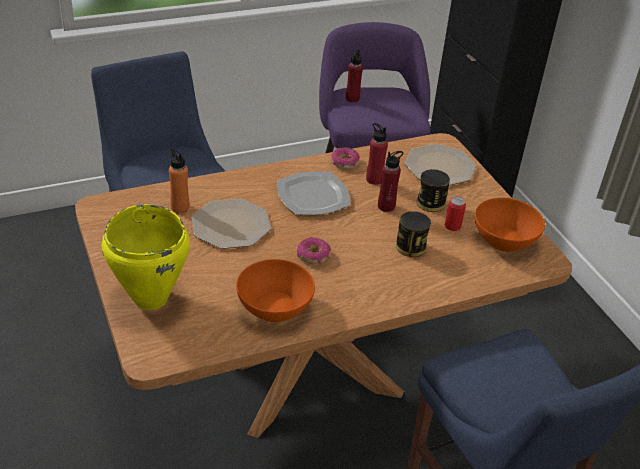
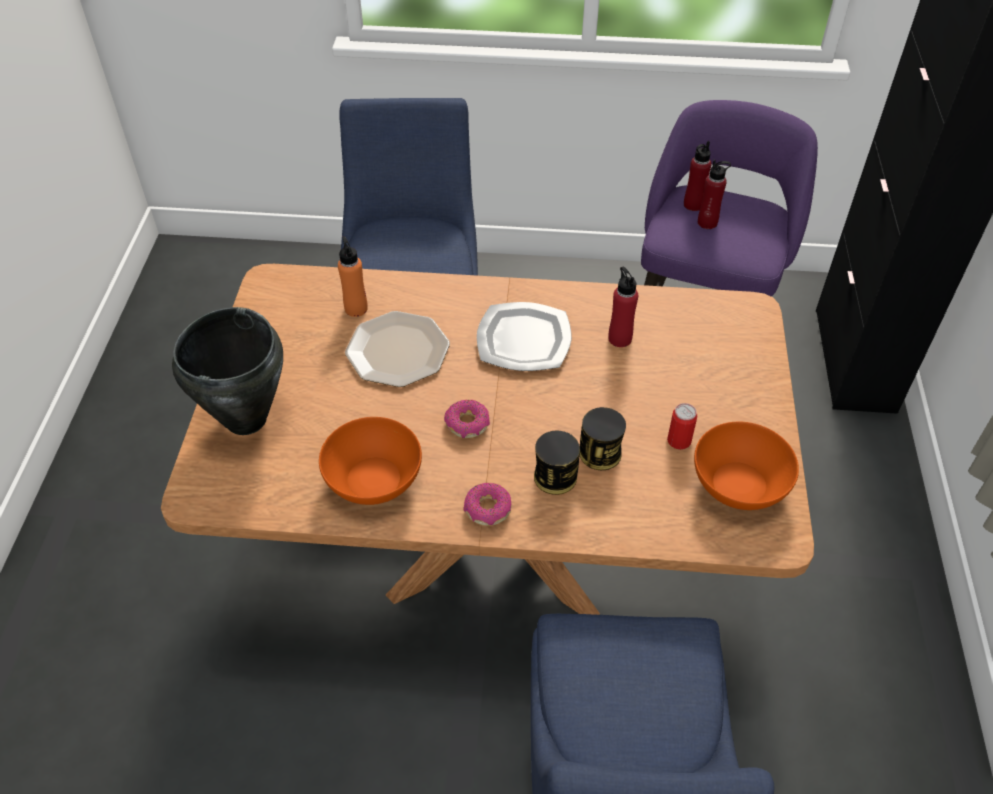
camera: 30 degrees right, 10 degrees up
(150, 299) = (245, 420): yellow cooking pot -> black cooking pot
(344, 162) = (597, 302): donut -> donut (487, 509)
(386, 206) = (608, 383): red bottle -> red bottle (707, 222)
(430, 203) = (672, 396): can -> can (555, 477)
(439, 166) = (723, 344): plate -> none

